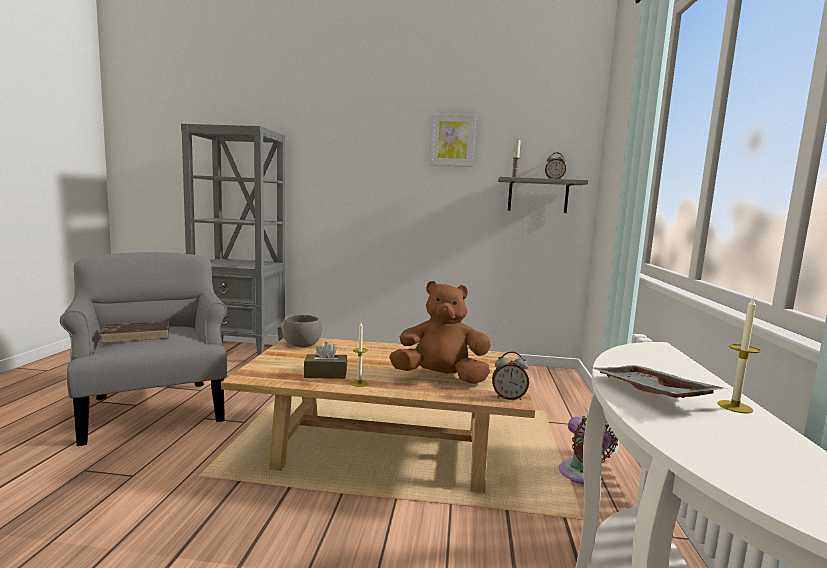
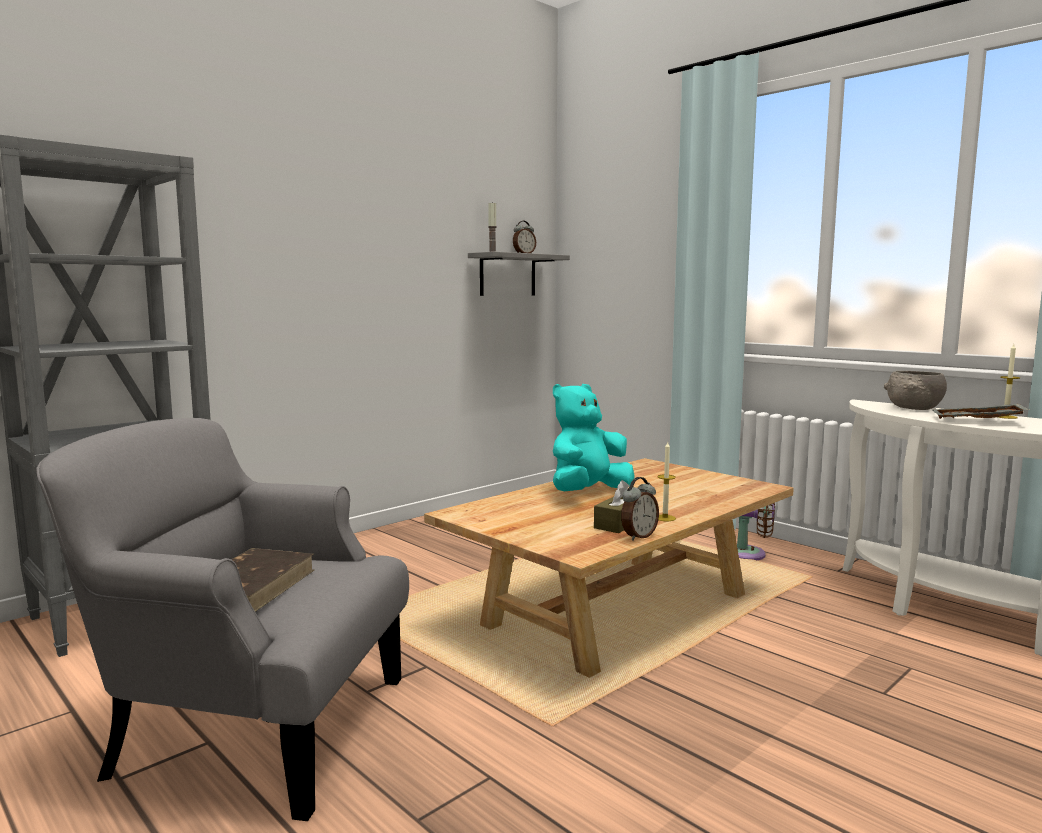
camera: 50 degrees left, 0 degrees up
(301, 344) = (483, 514): grey bowl -> grey bowl (914, 408)
(387, 355) = (588, 493): none -> turquoise plush toy
(441, 378) = (685, 492): brown plush toy -> none
(452, 140) = (414, 198): picture -> none
(508, 397) = (759, 486): alarm clock -> alarm clock (638, 536)

